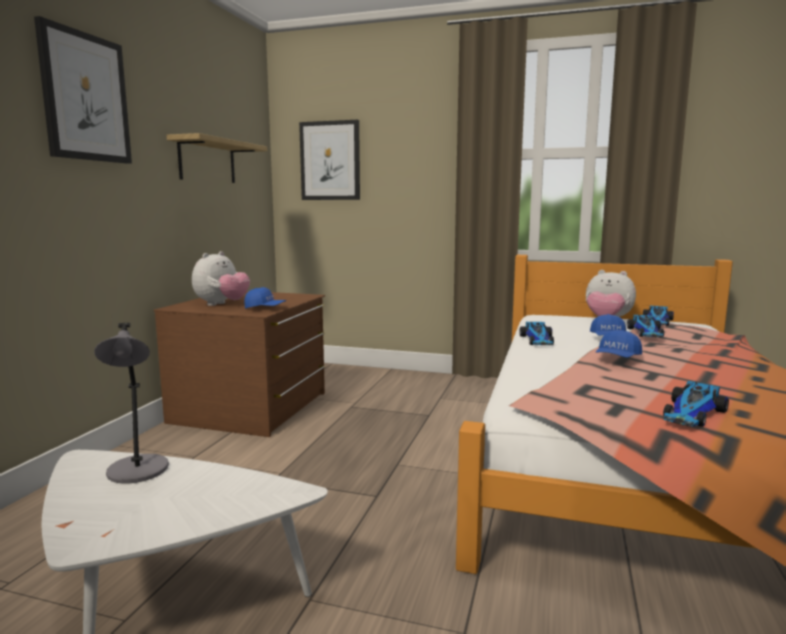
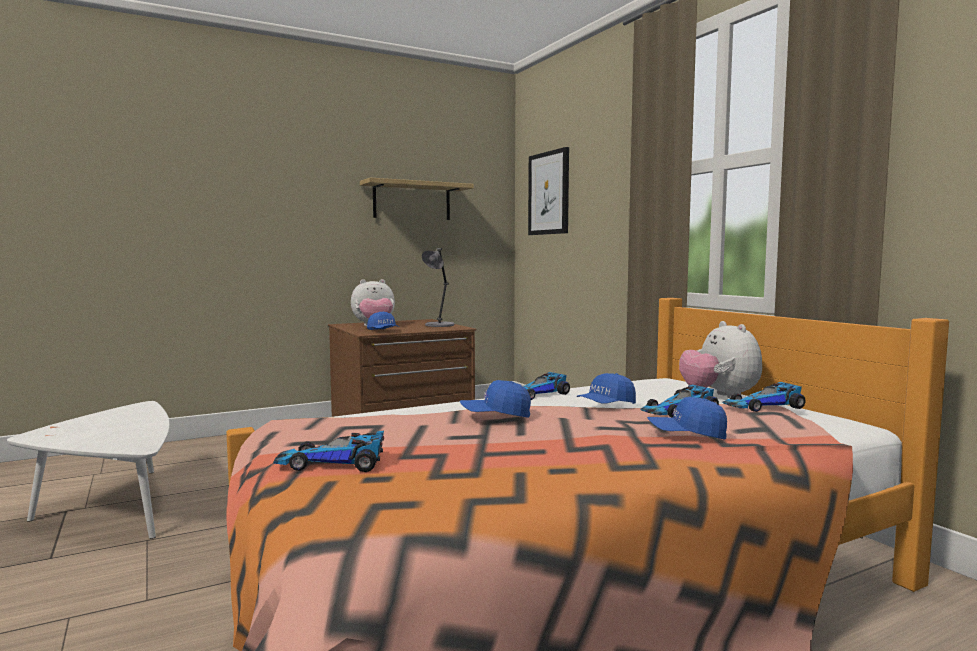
camera: 45 degrees right, 5 degrees down
(85, 97) = (273, 159): picture -> none
(138, 471) = (135, 416): grey table lamp -> grey table lamp (438, 325)
(704, 345) = (687, 435): none -> blue cap

